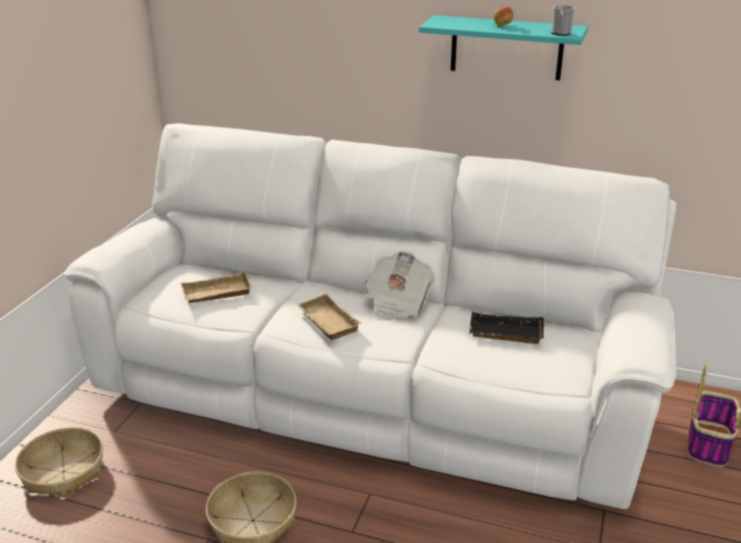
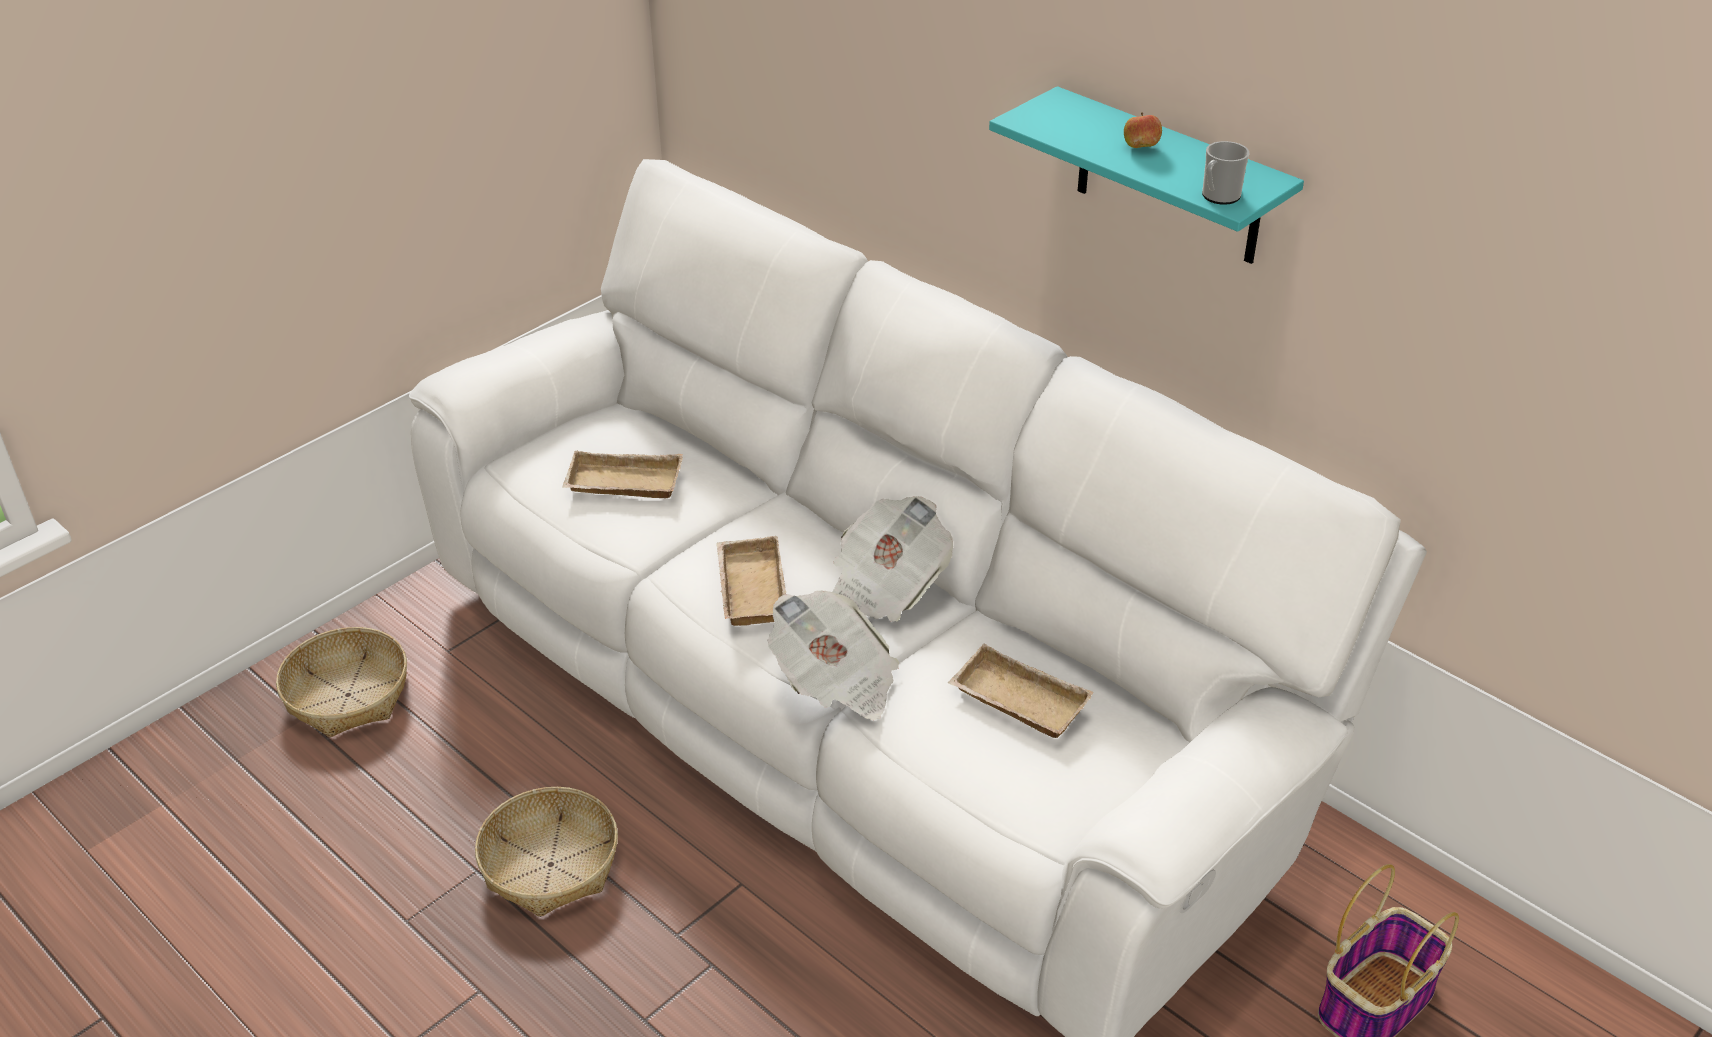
camera: 25 degrees right, 10 degrees up
(406, 350) = (835, 681): none -> newspaper
(504, 334) = (1016, 701): black tray -> beige tray

